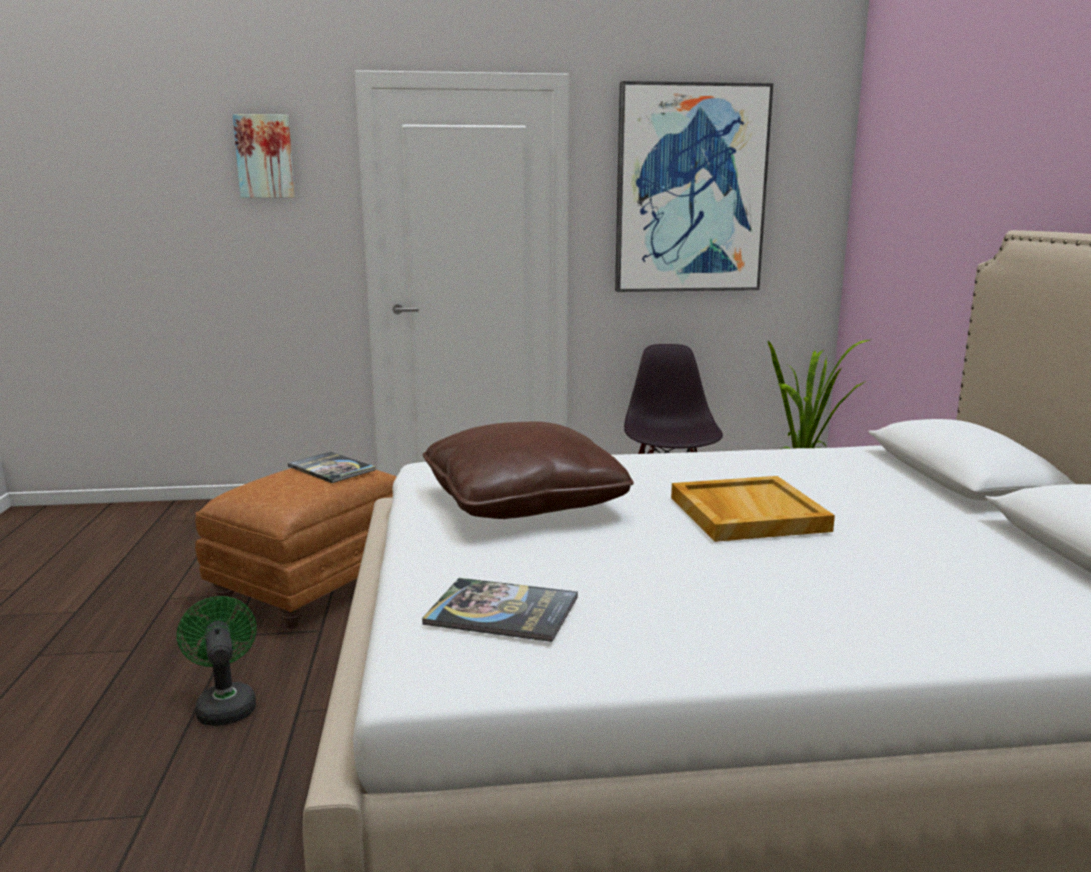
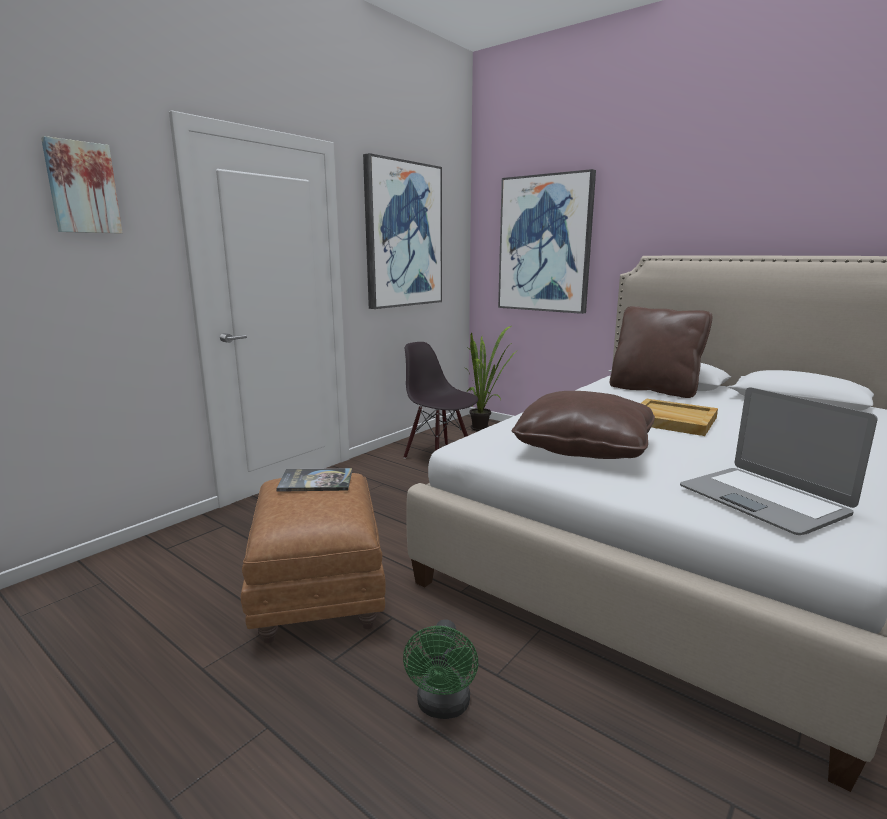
camera: 45 degrees left, 0 degrees up
(225, 704) = (443, 707): green fan -> green fan turned 105 degrees counterclockwise
(502, 611) = (763, 500): book -> laptop
(892, 477) = (654, 390): none -> brown pillow
(921, 203) = (545, 244): none -> picture

